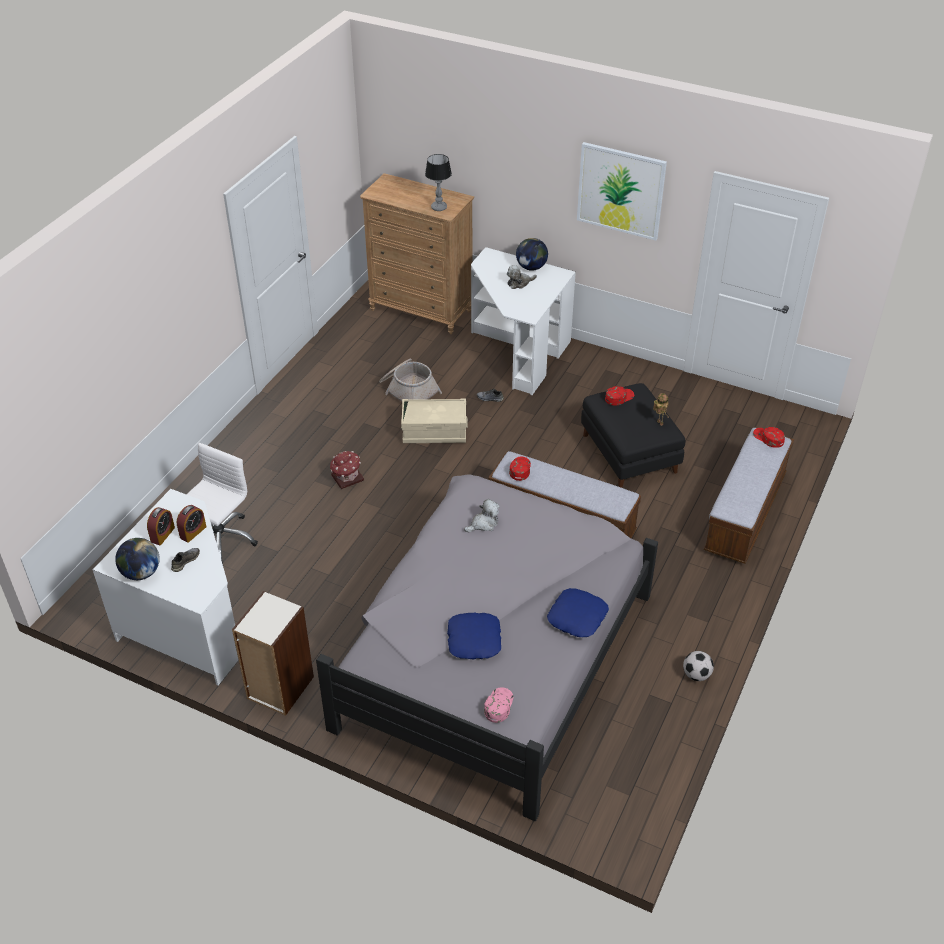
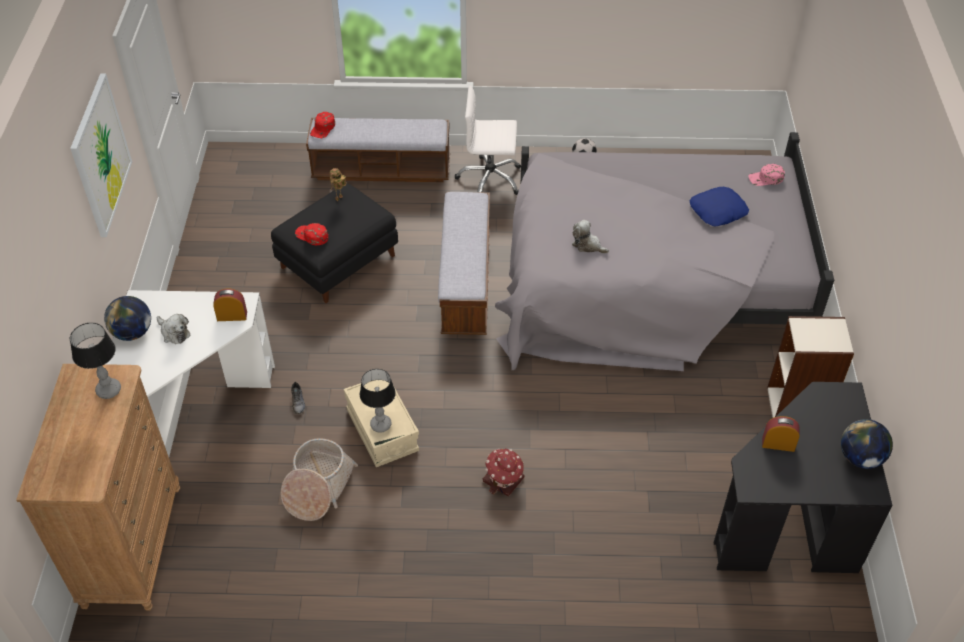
camera: 115 degrees left, 5 degrees up
(162, 534) = (802, 469): alarm clock -> alarm clock (232, 316)
(185, 561) = (817, 429): grey shoe -> none
(189, 624) = (790, 518): white desk -> black desk
(220, 540) = (668, 554): white office chair -> white office chair (490, 179)
(420, 407) = (380, 425): none -> table lamp
(519, 469) = (465, 277): red cap -> none
(576, 617) = (646, 162): blue pillow -> none

